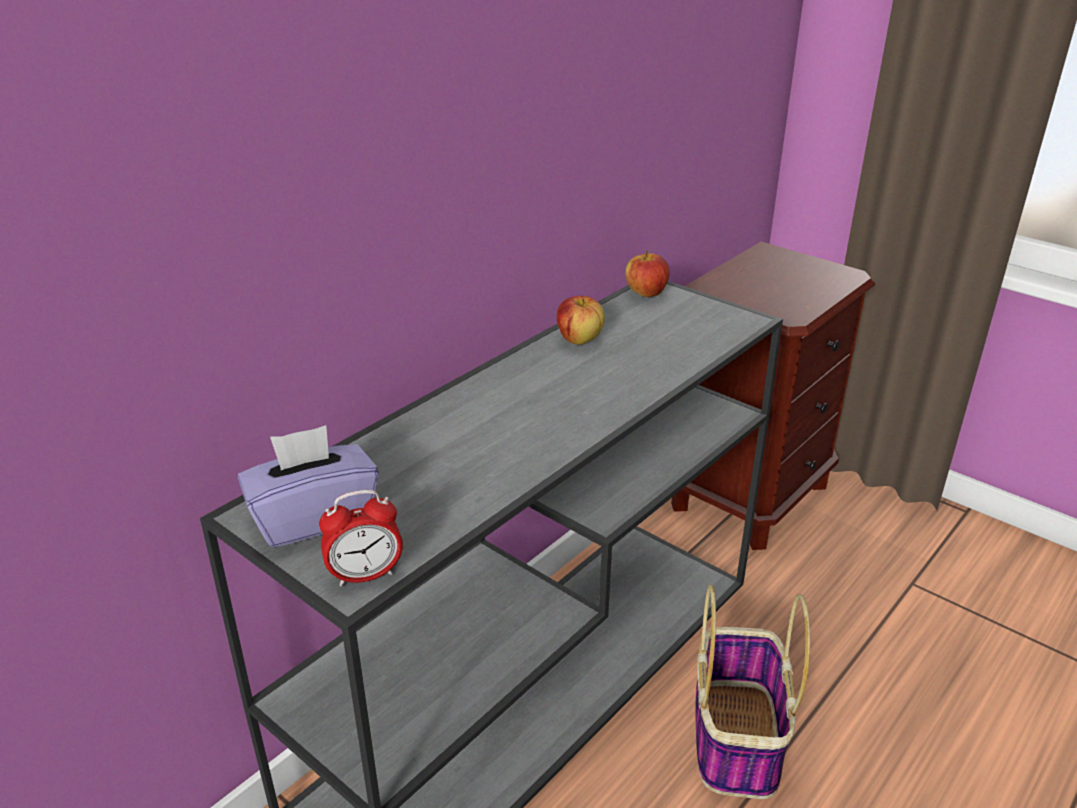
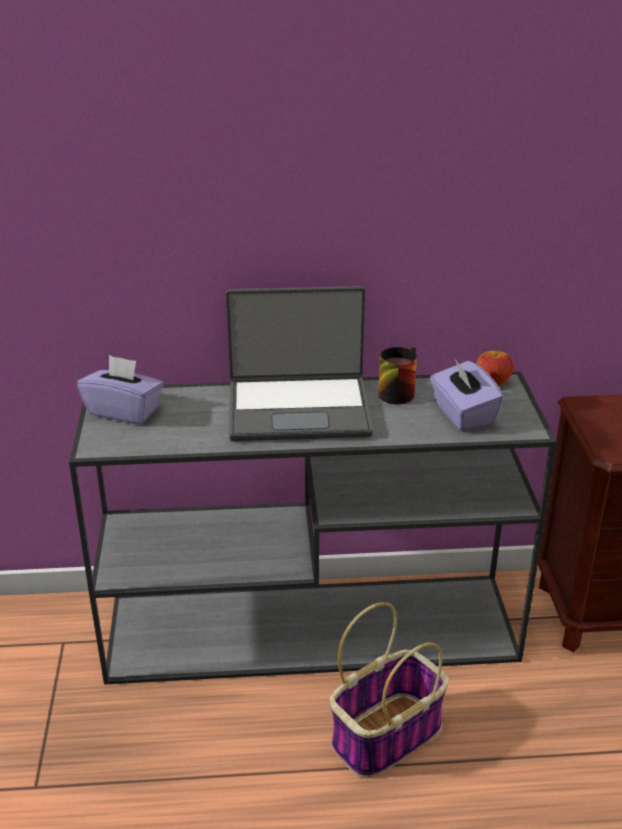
camera: 45 degrees right, 0 degrees up
(365, 575) = (105, 446): alarm clock -> none
(520, 404) = (299, 409): none -> laptop
(579, 339) = (396, 391): apple -> mug
(674, 333) = (462, 415): none -> purple tissue box

